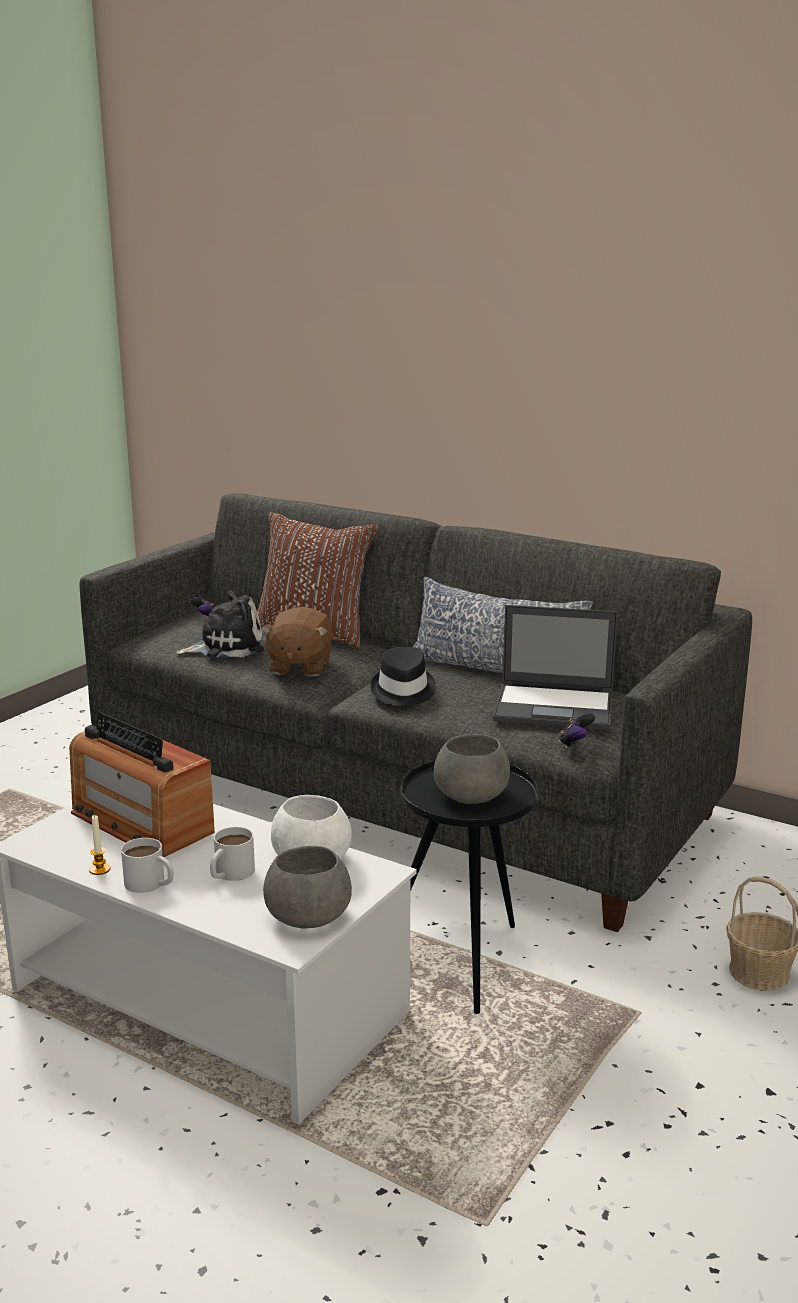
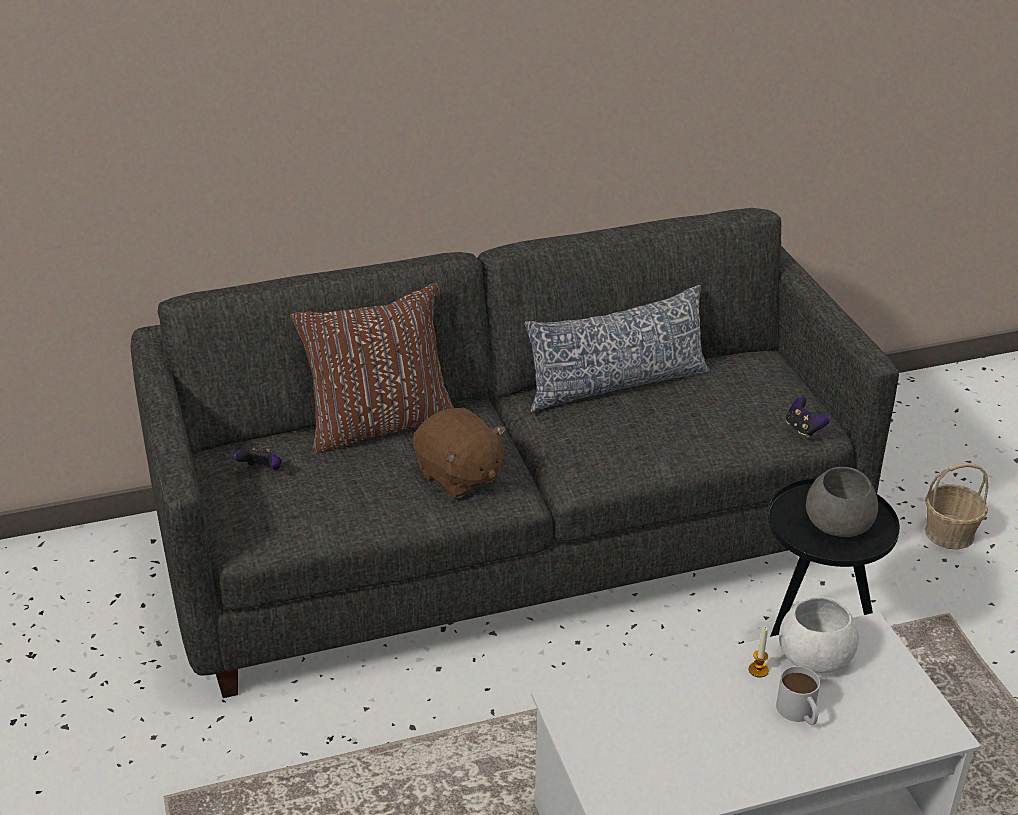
camera: 50 degrees left, 15 degrees up
(99, 869) = (719, 787): candle -> candle (758, 670)
(141, 822) = (649, 723): radio -> none
(151, 884) = (776, 767): white mug -> none
(226, 646) = (350, 492): plush toy -> none
(306, 916) = (906, 703): grey bowl -> none
(402, 690) = (606, 452): black hat -> none
(555, 707) = (733, 400): laptop -> none

